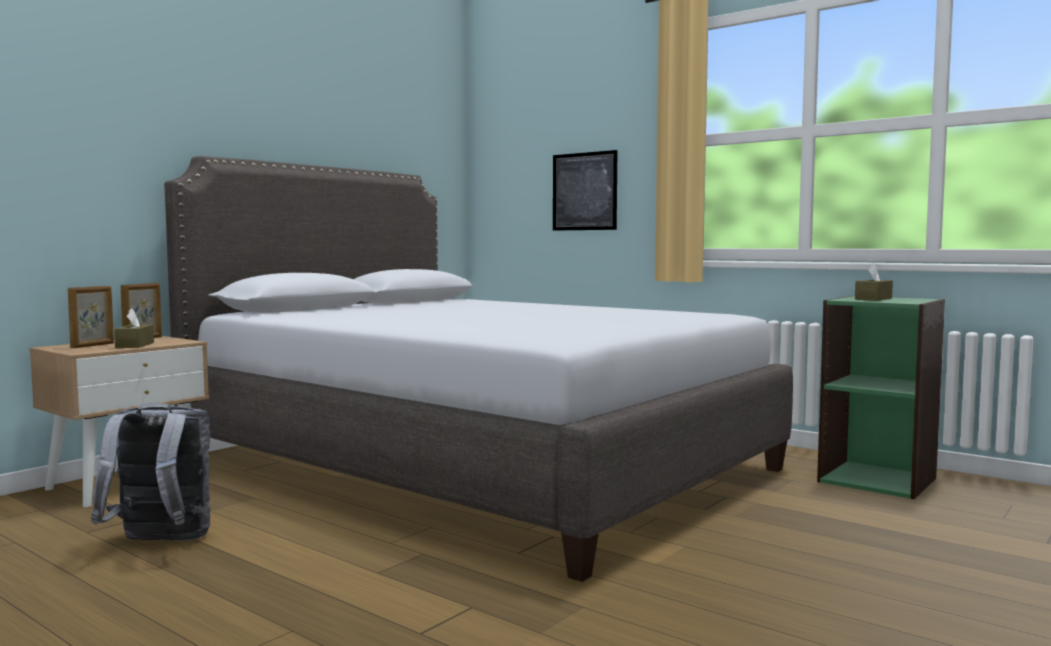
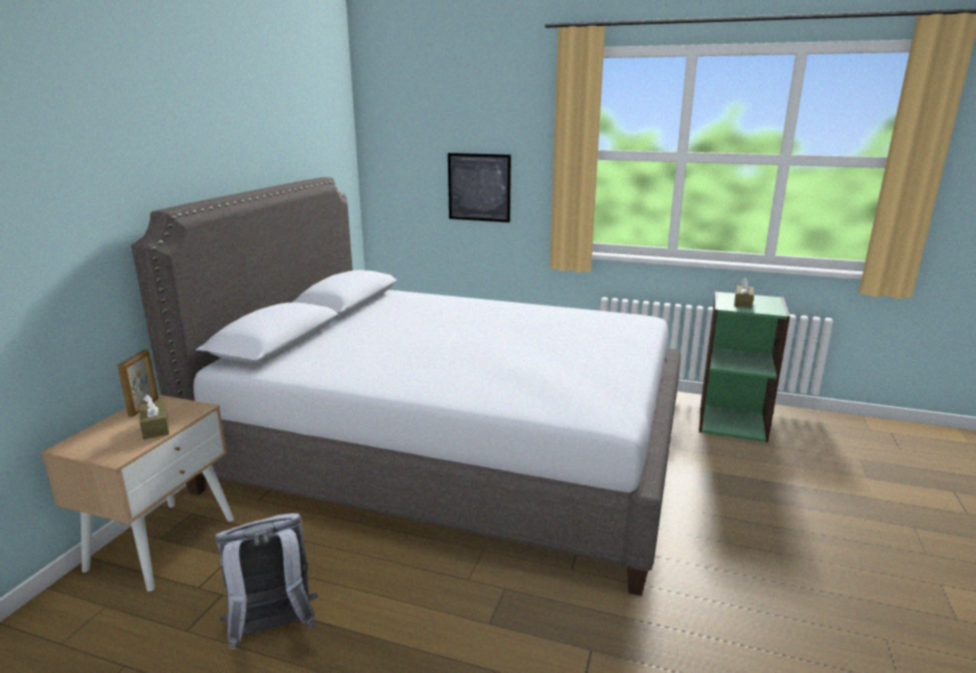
camera: 20 degrees left, 15 degrees up
(93, 345) = (110, 435): picture frame -> none

